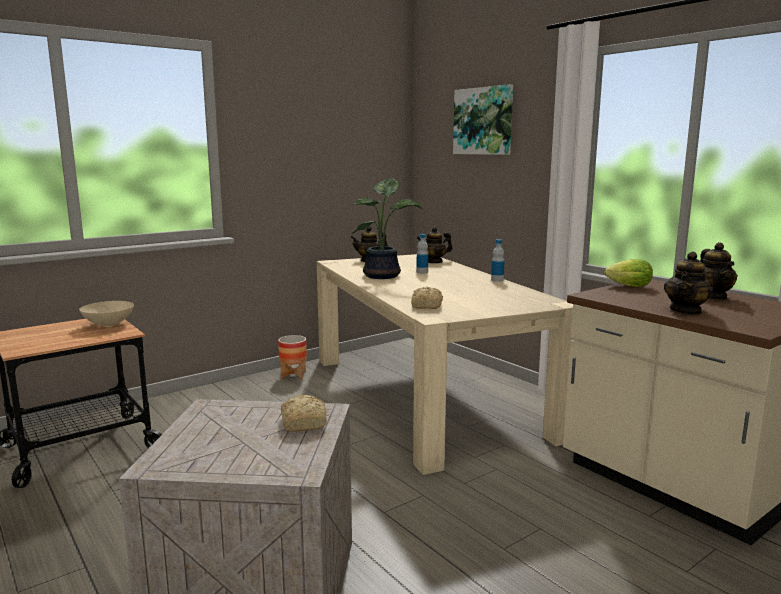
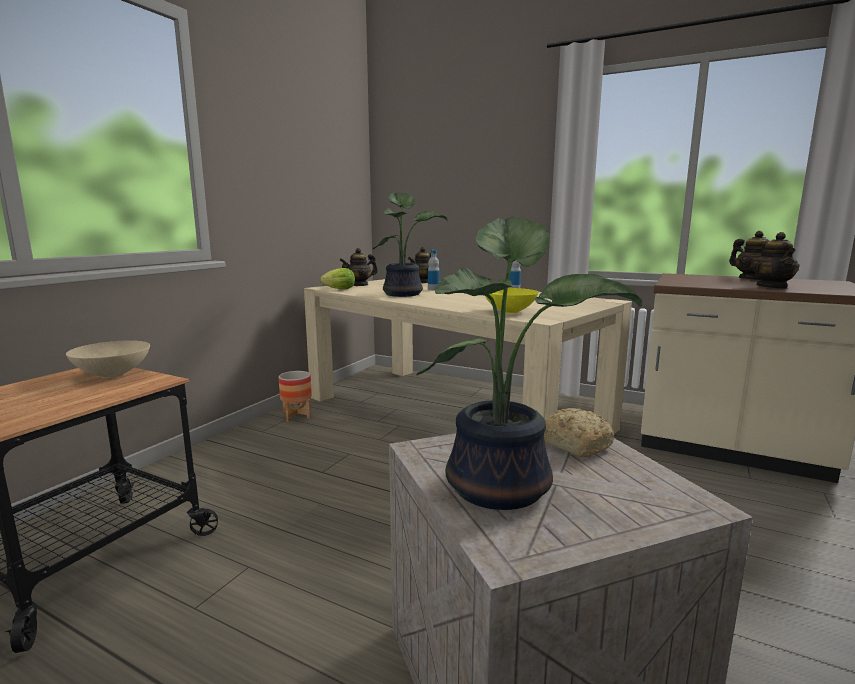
camera: 25 degrees left, 0 degrees up
(214, 435) = (503, 484): none -> potted plant
(426, 306) = (509, 312): bread -> yellow bowl
(483, 121) = (463, 142): picture -> none
(626, 286) = (674, 278): lettuce -> lettuce (337, 289)

